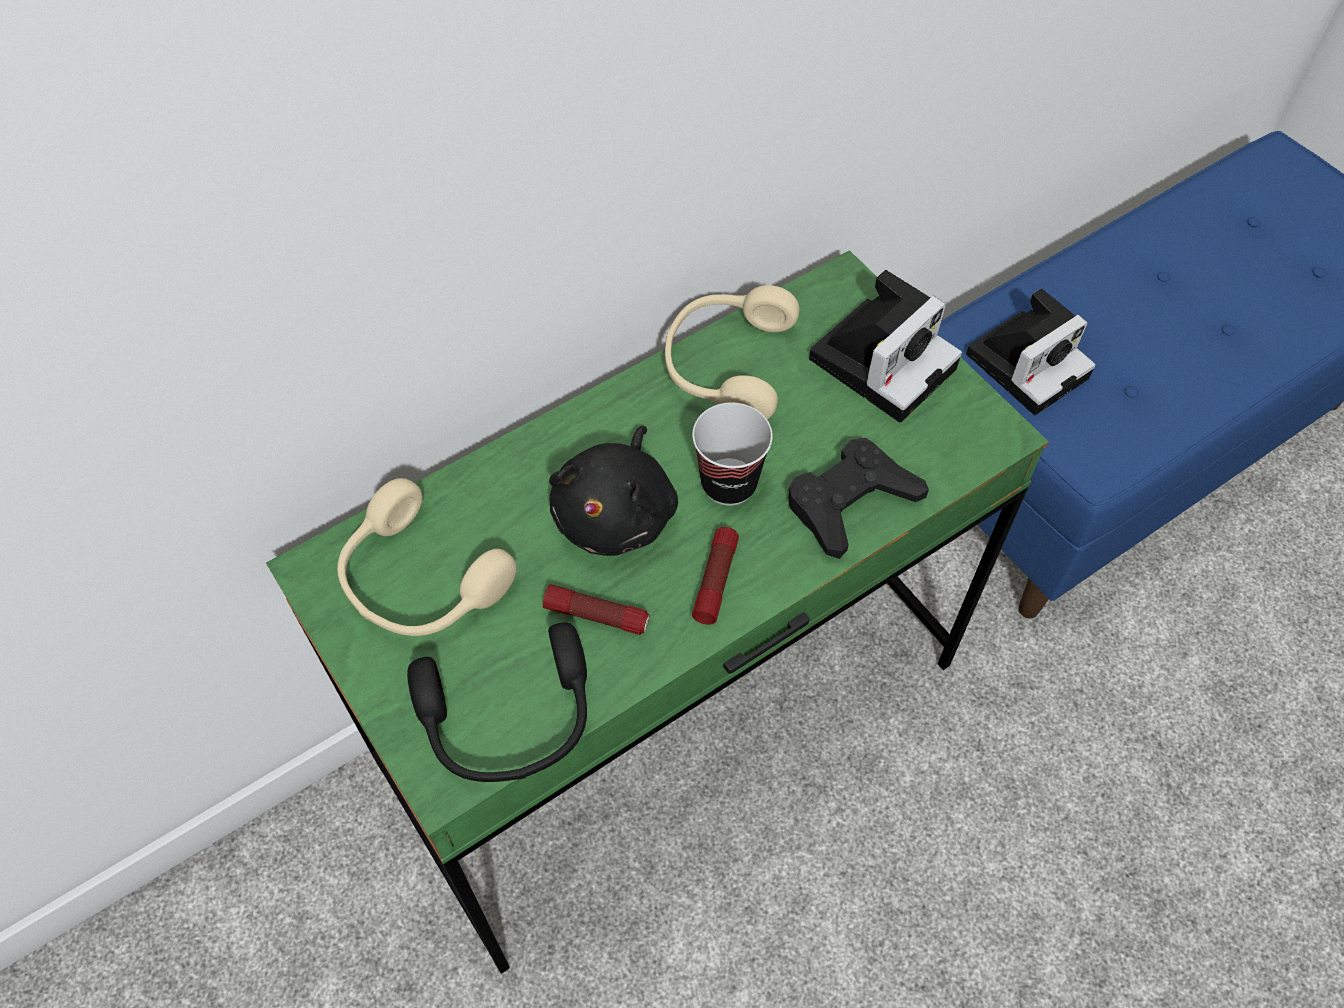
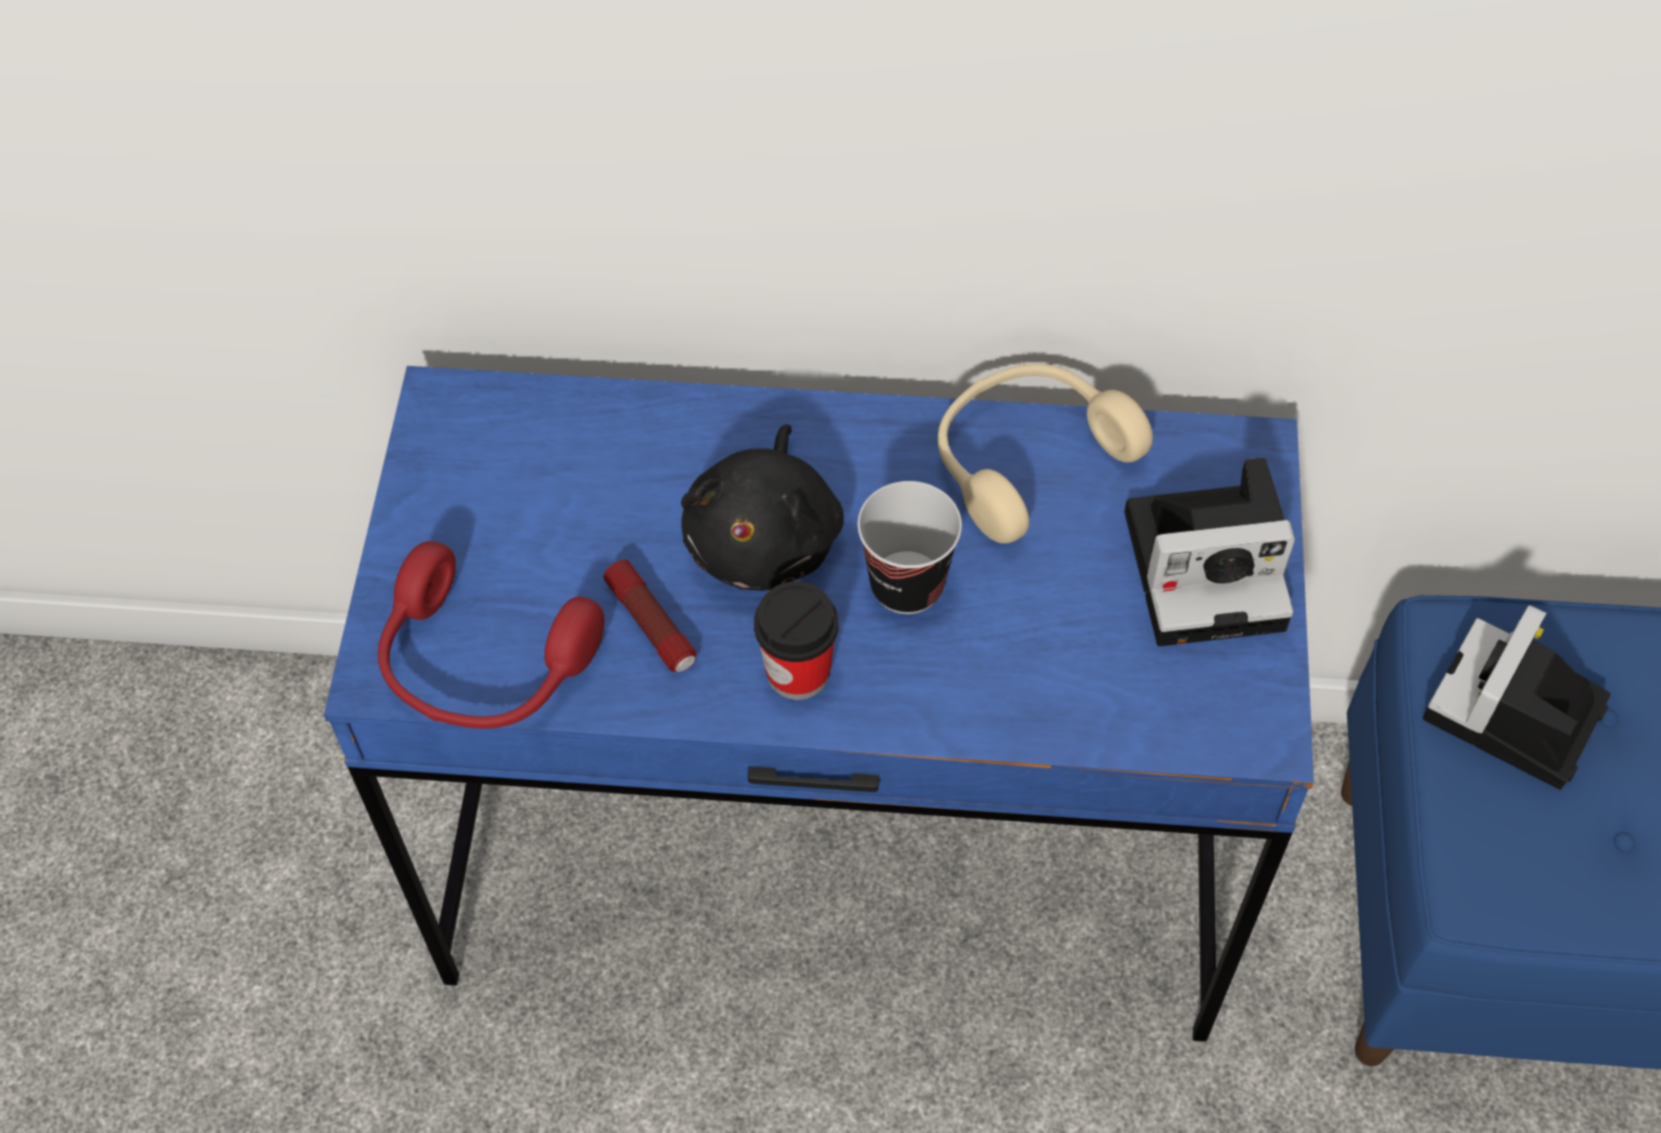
camera: 40 degrees right, 0 degrees up
(419, 582) = (520, 477): beige headphones -> none
(509, 721) = (482, 665): black headphones -> red headphones
(617, 513) = (765, 538): black plush toy -> black plush toy turned 45 degrees counterclockwise
(671, 714) = (836, 857): green desk -> blue desk
(715, 580) = (798, 672): flashlight -> cup
(850, 502) = (1016, 691): black game controller -> none
(1029, 362) = (1513, 717): camera -> camera turned 120 degrees clockwise

